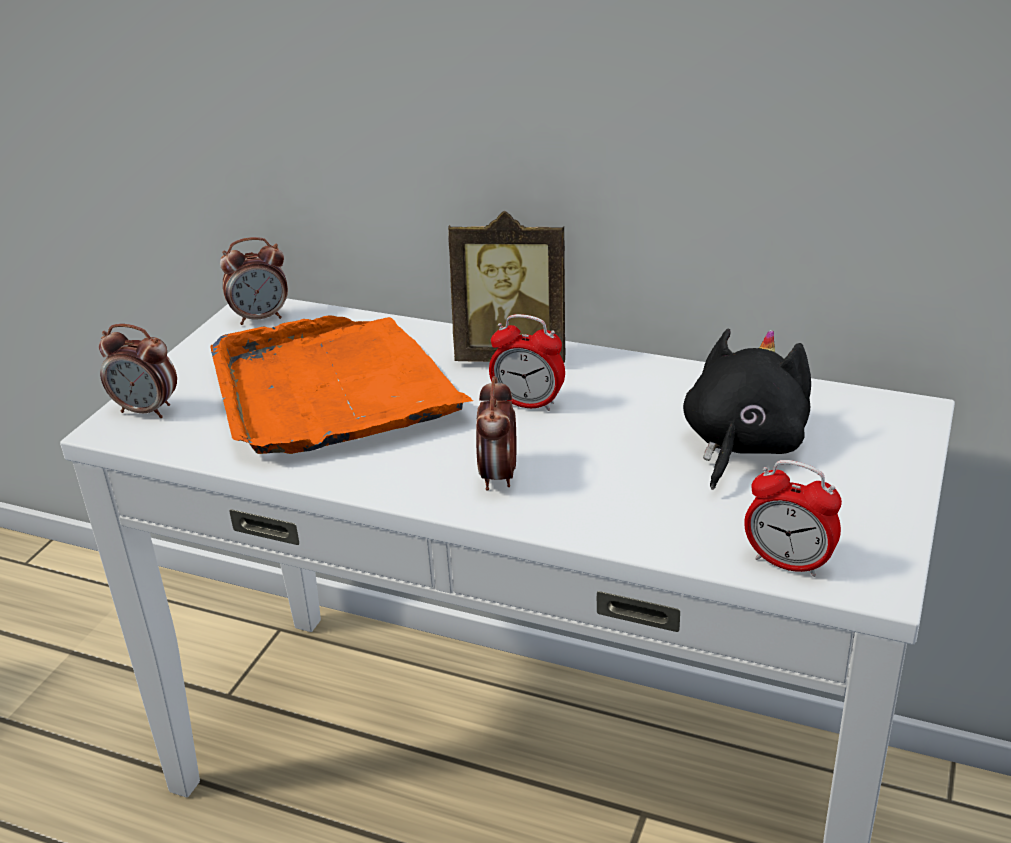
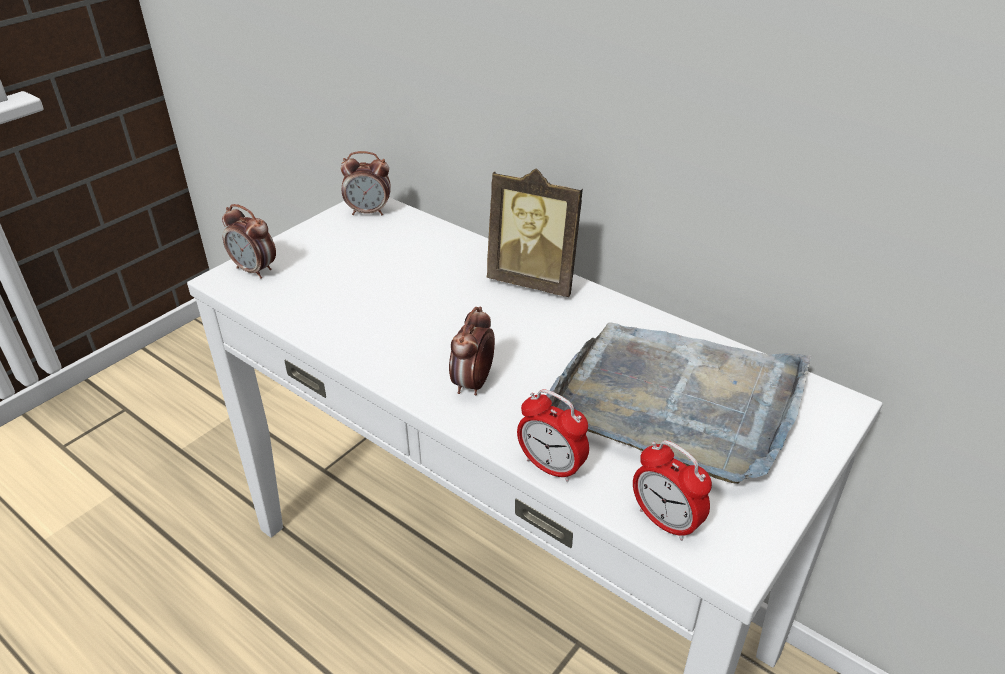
camera: 15 degrees right, 5 degrees up
(332, 391) = (388, 283): orange tray -> none
(528, 403) = (526, 326): alarm clock -> alarm clock (551, 467)
(741, 445) = (678, 402): black plush toy -> grey tray

